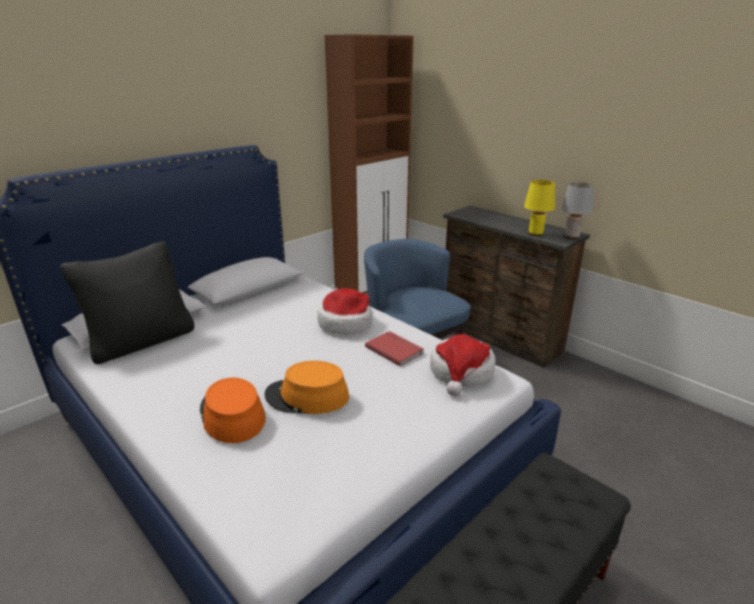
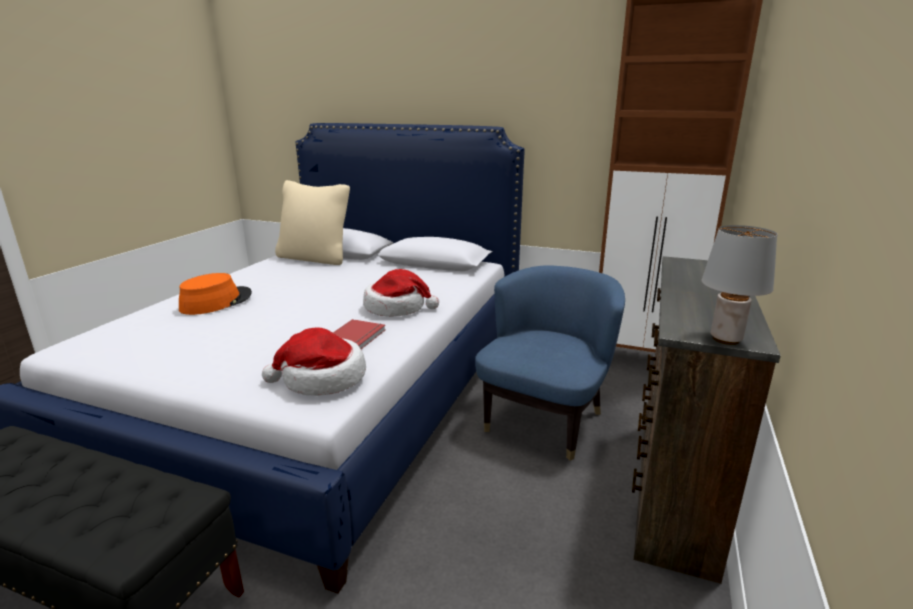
camera: 65 degrees right, 5 degrees down
(142, 341) = (315, 258): black pillow -> beige pillow
(307, 397) = (247, 319): orange hat -> none
(535, 234) = (683, 311): yellow table lamp -> none

